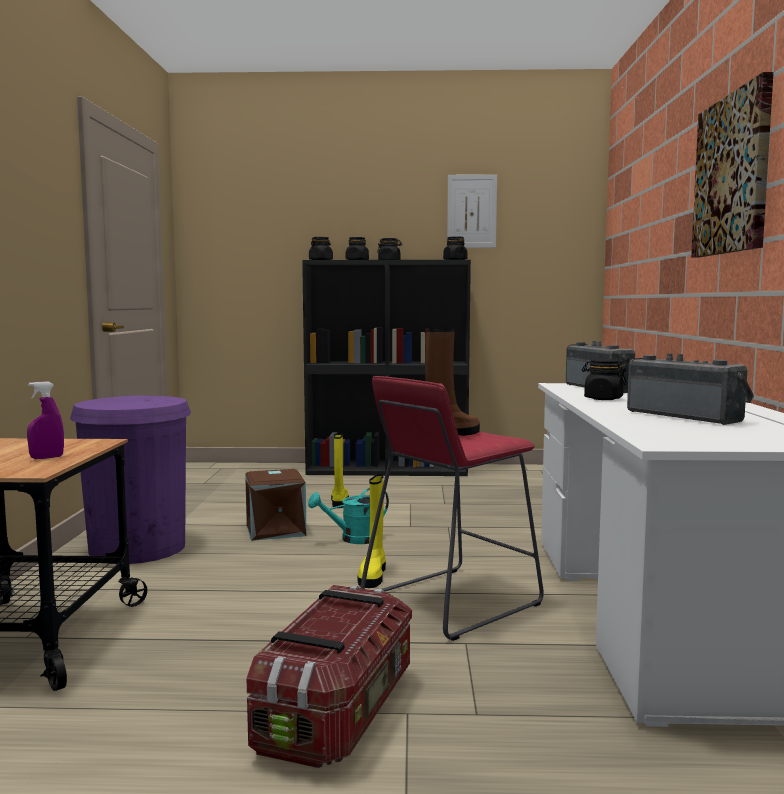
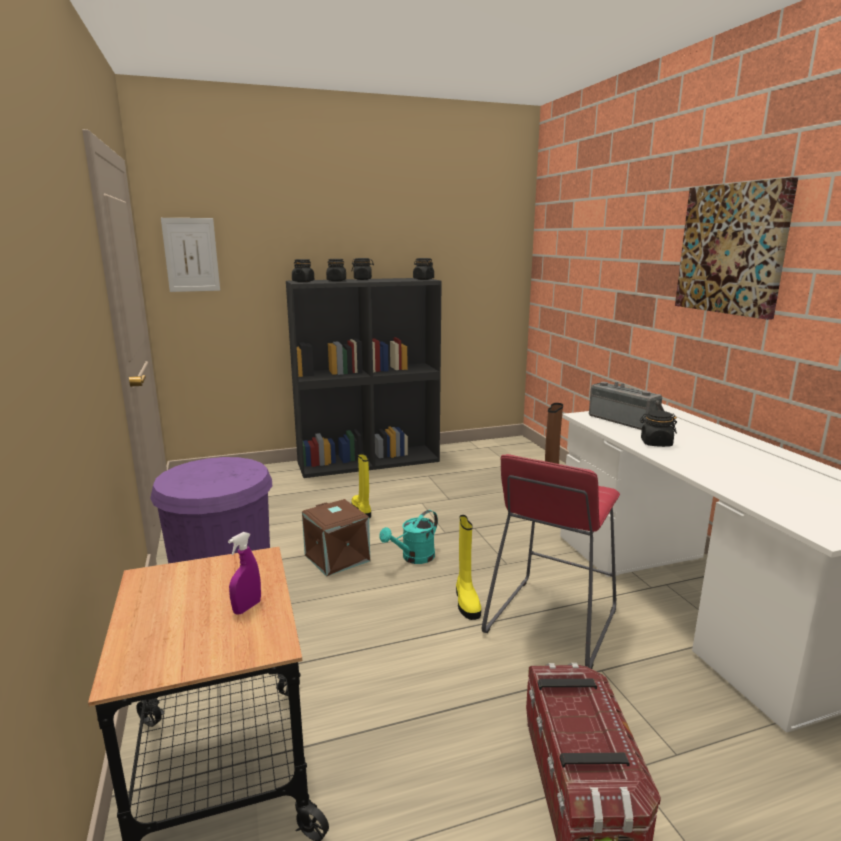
camera: 20 degrees left, 10 degrees up
(471, 211) = (428, 231): picture -> picture (191, 255)
(687, 416) = (759, 473): radio -> none

